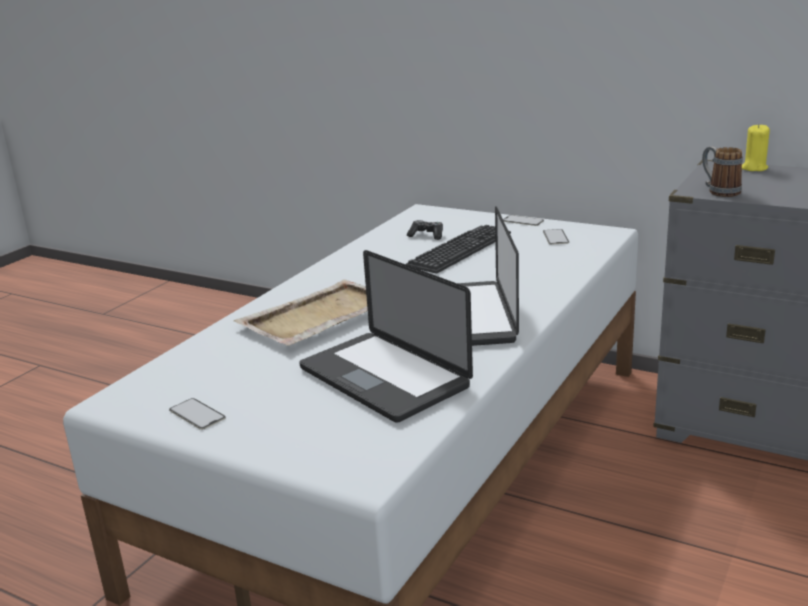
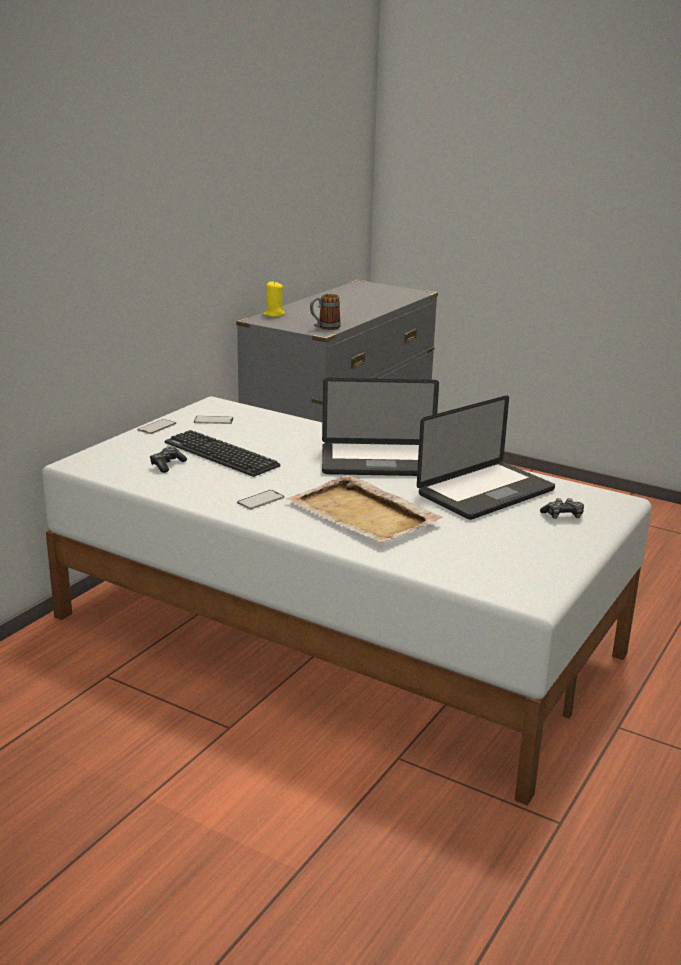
camera: 90 degrees left, 0 degrees up
(197, 414) = (549, 557): phone -> phone (261, 500)
(311, 428) = (563, 516): none -> game controller

